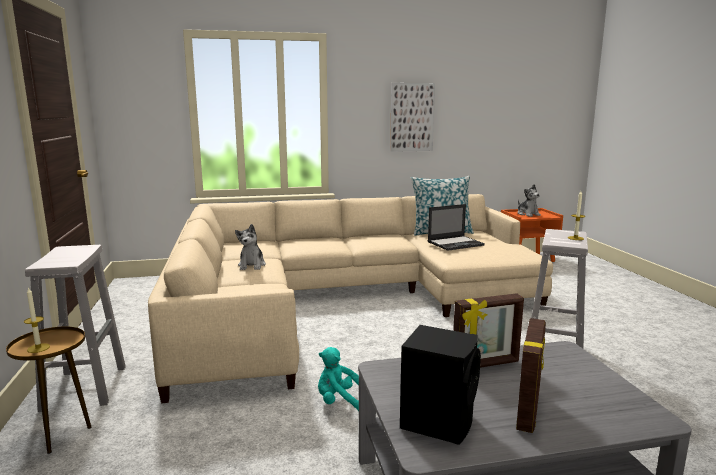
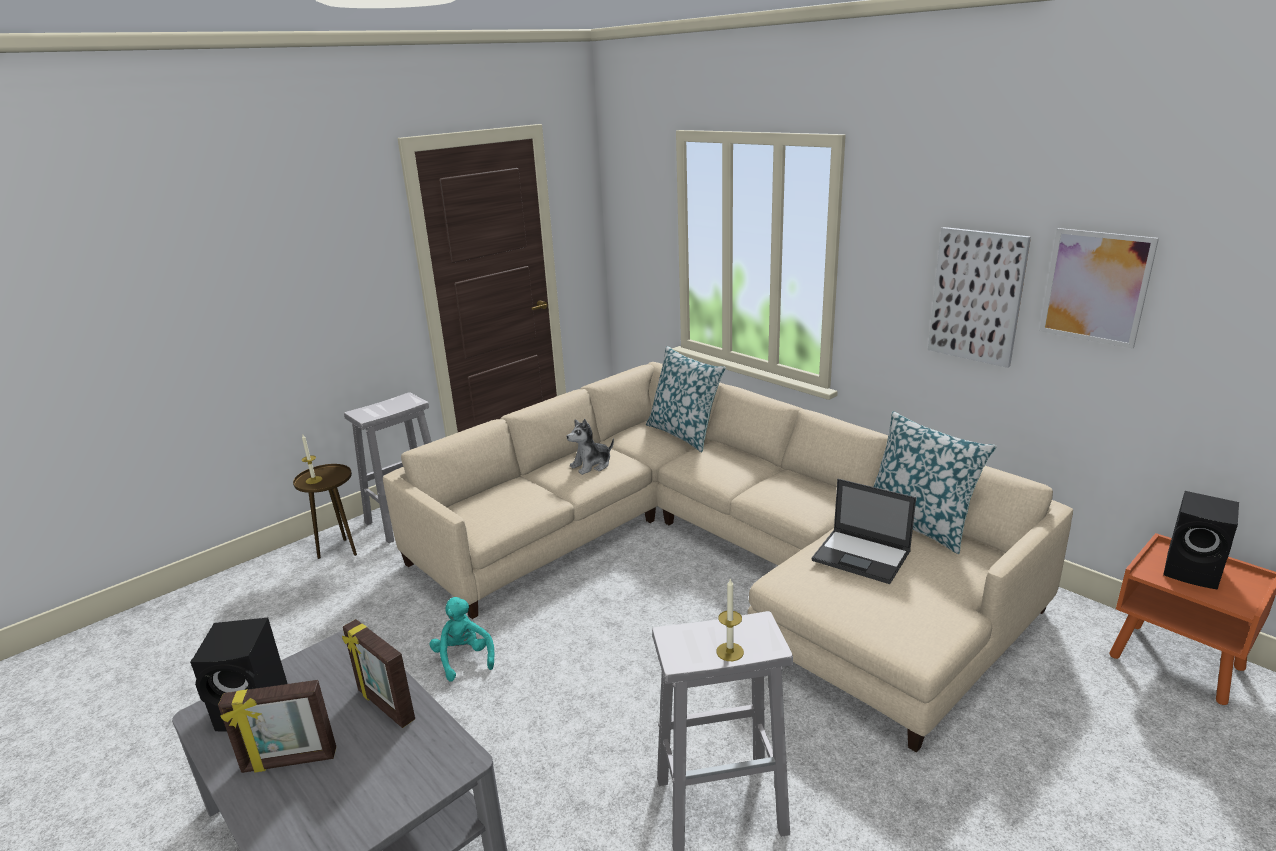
camera: 60 degrees right, 10 degrees up
(262, 242) = (684, 434): none -> pillow
(463, 103) = (1095, 287): none -> picture
(528, 214) = (1194, 571): plush toy -> black speaker

